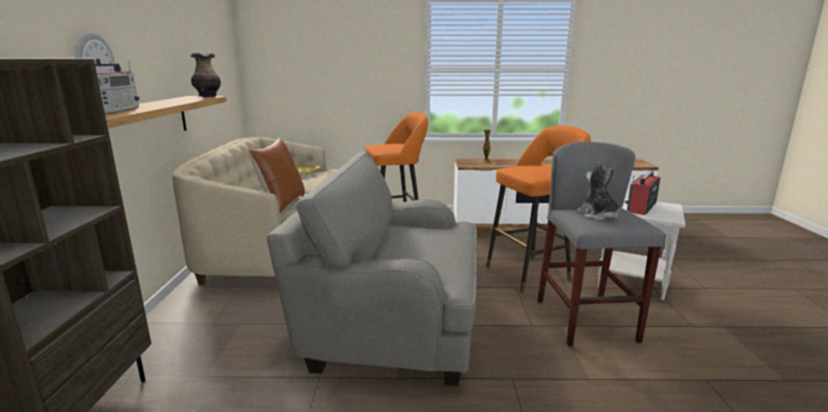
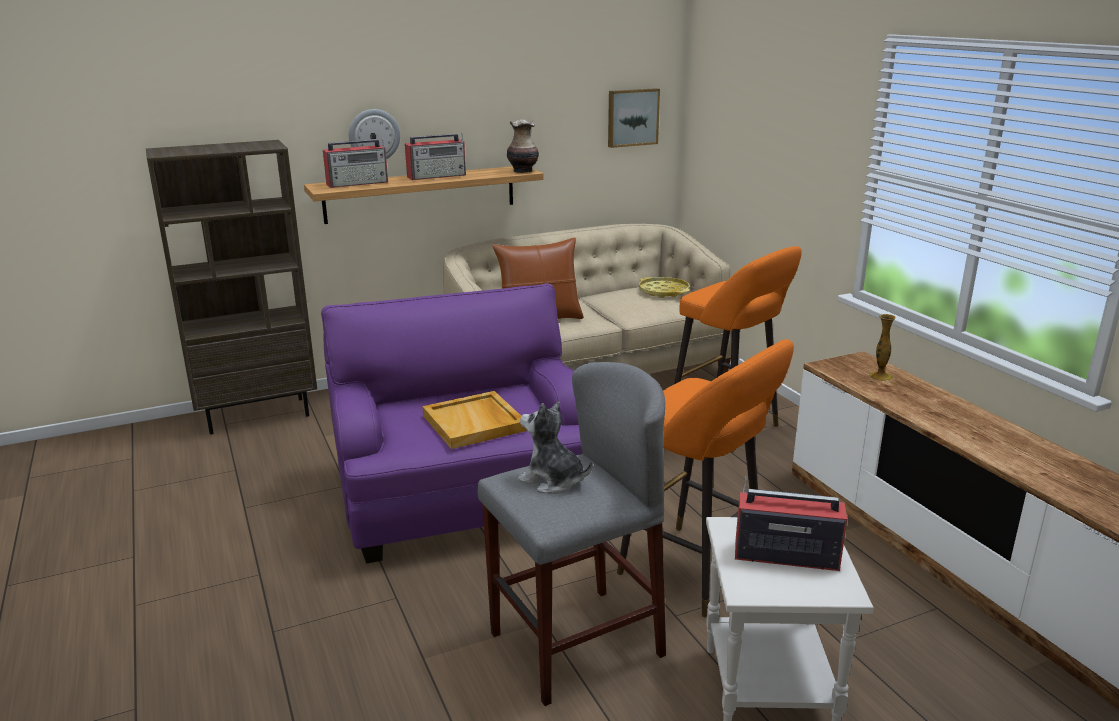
camera: 65 degrees right, 5 degrees up
(158, 103) = (437, 176): none -> radio
(223, 60) = (632, 117): none -> picture
(391, 323) = (463, 495): grey armchair -> purple armchair
(435, 246) = (475, 423): none -> beige tray
(598, 215) = (552, 480): plush toy -> plush toy turned 105 degrees counterclockwise

